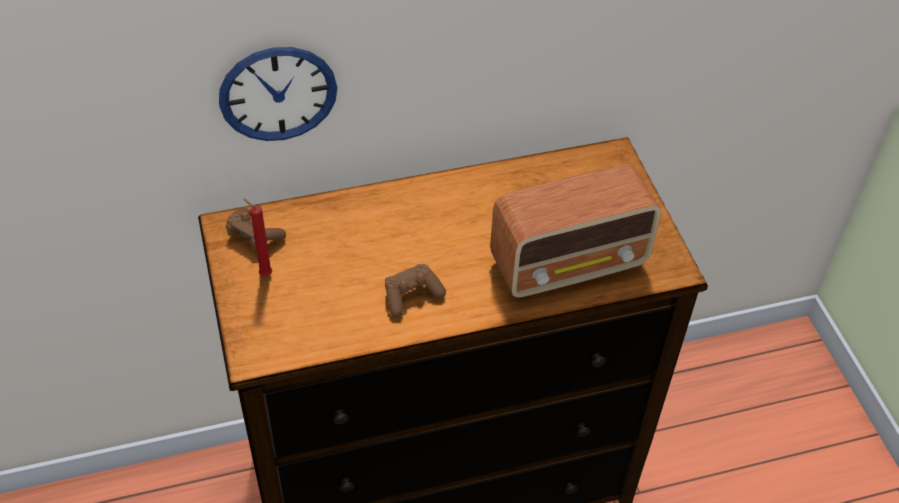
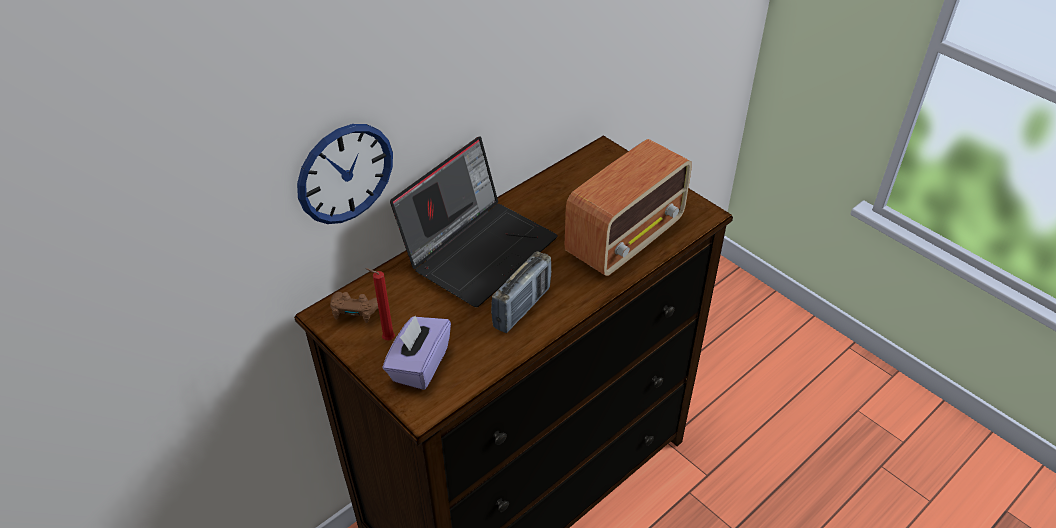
camera: 25 degrees left, 5 degrees down
(276, 313) = (419, 365): none -> purple tissue box
(411, 216) = (479, 249): none -> laptop
(411, 296) = (522, 308): brown game controller -> radio

